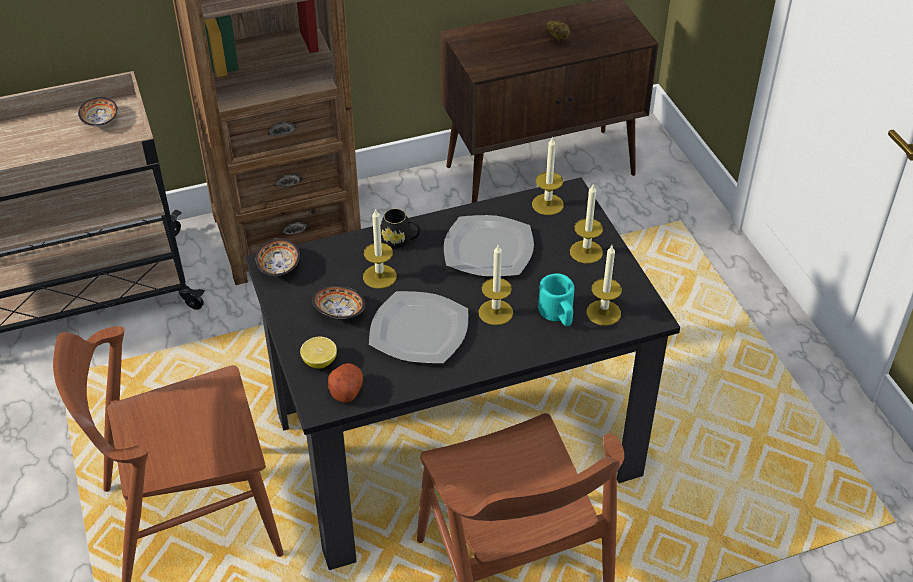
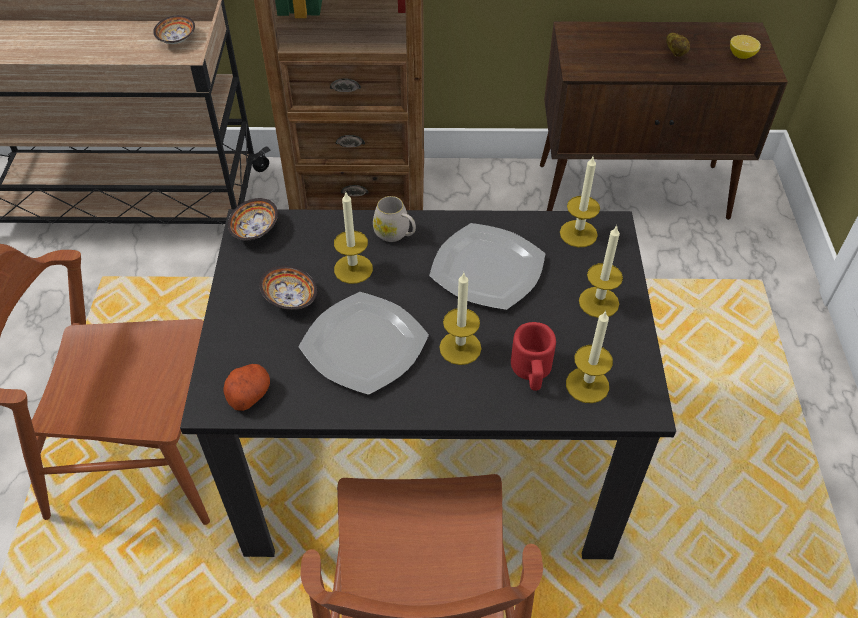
camera: 20 degrees right, 5 degrees up
(319, 361) = (239, 350): lemon -> lemon (741, 55)
(400, 241) = (395, 234): black mug -> white mug
(558, 314) = (532, 371): turquoise mug -> red mug

